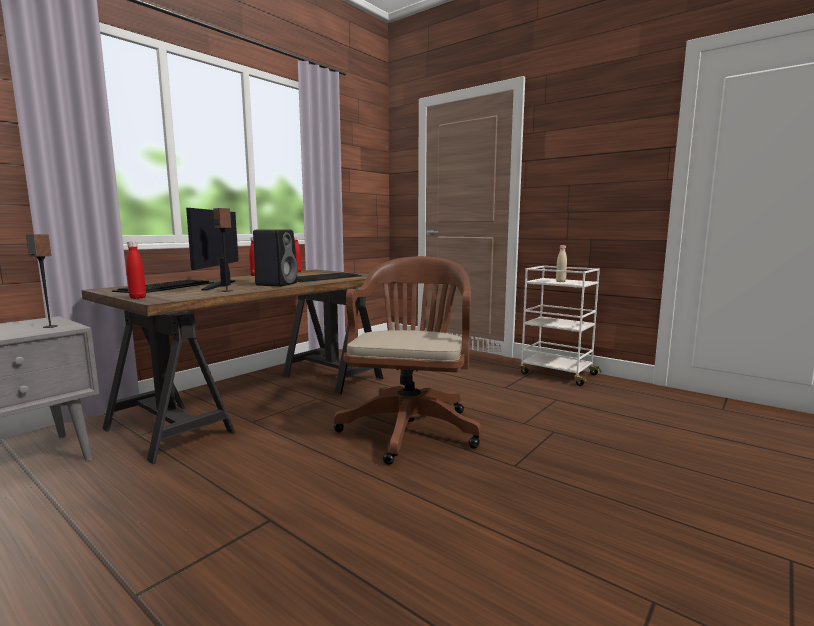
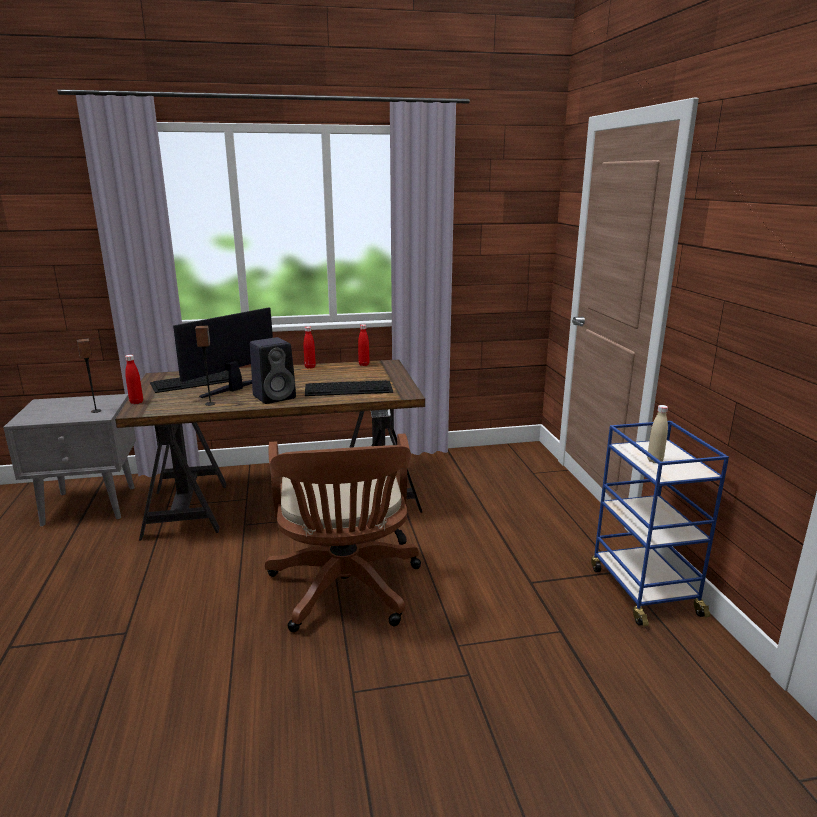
camera: 40 degrees right, 10 degrees up
(411, 426) = (345, 591): brown office chair -> brown office chair turned 120 degrees clockwise
(557, 374) = (643, 590): white cart -> blue cart

